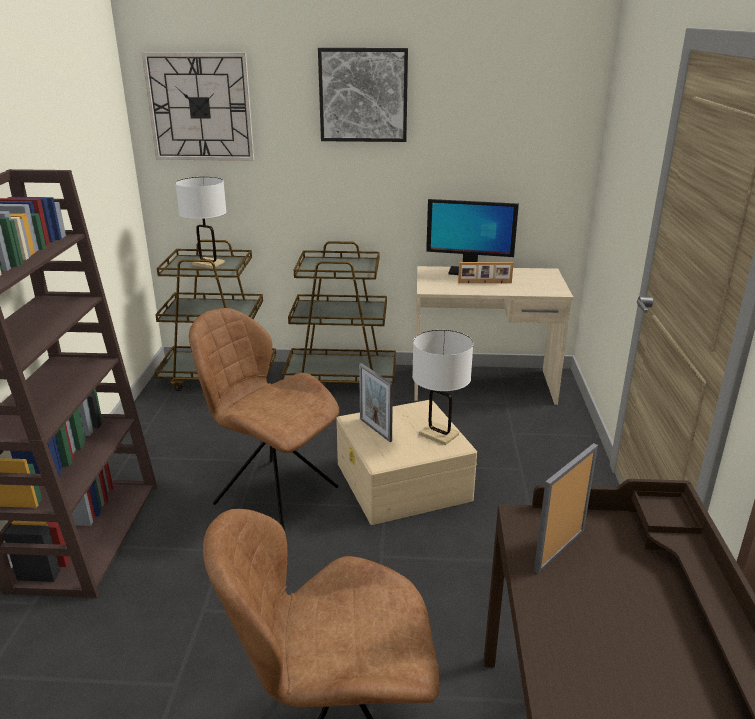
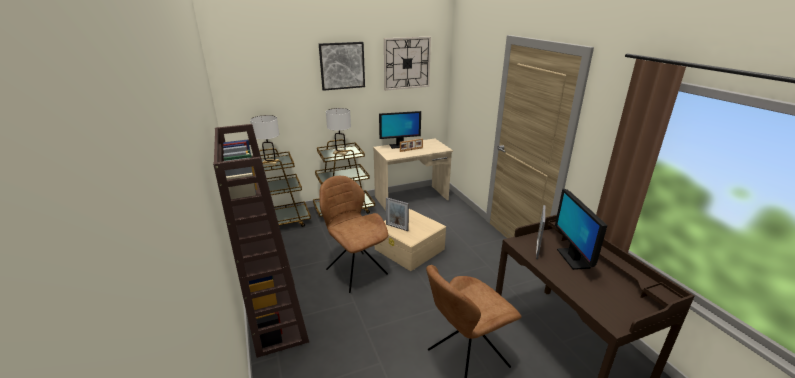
camera: 25 degrees left, 0 degrees up
(200, 107) = (254, 78): wall clock -> wall clock (407, 63)
(273, 494) = (355, 270): brown chair -> brown chair turned 45 degrees clockwise
(439, 434) = (425, 222): white table lamp -> white table lamp (340, 152)
(633, 600) = (572, 258): none -> monitor

